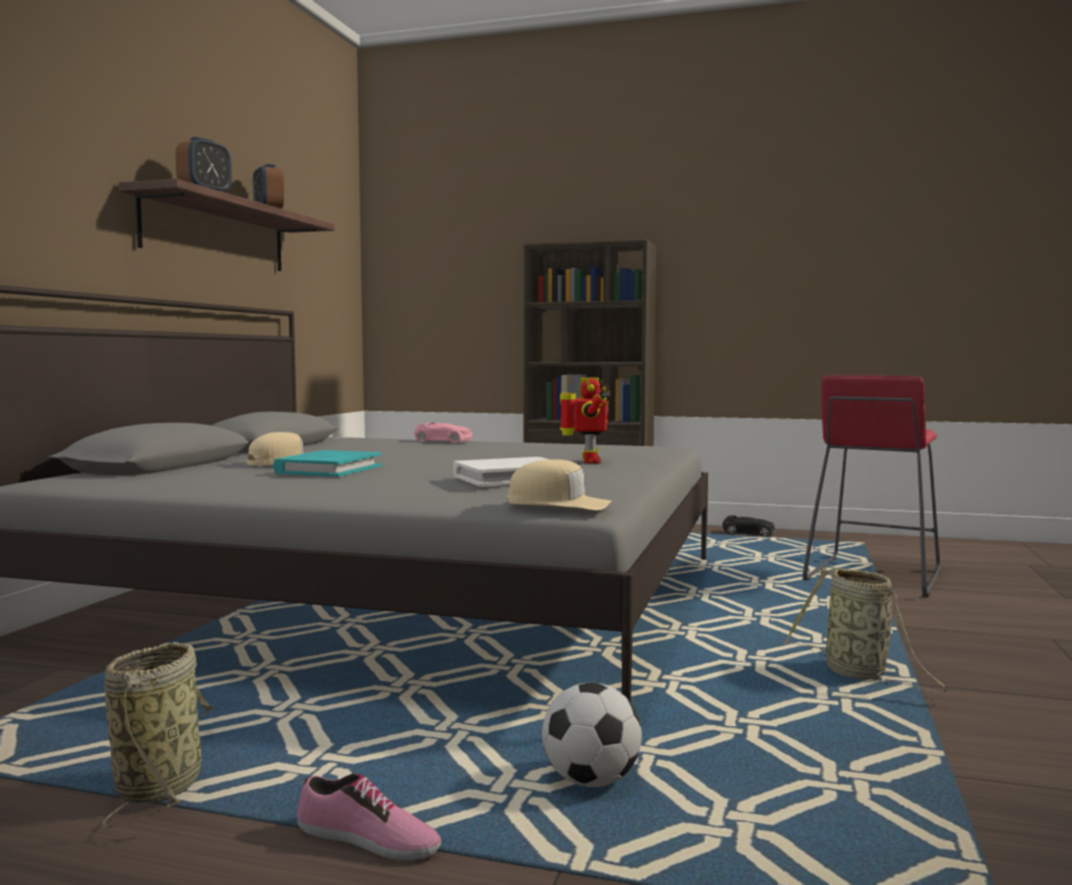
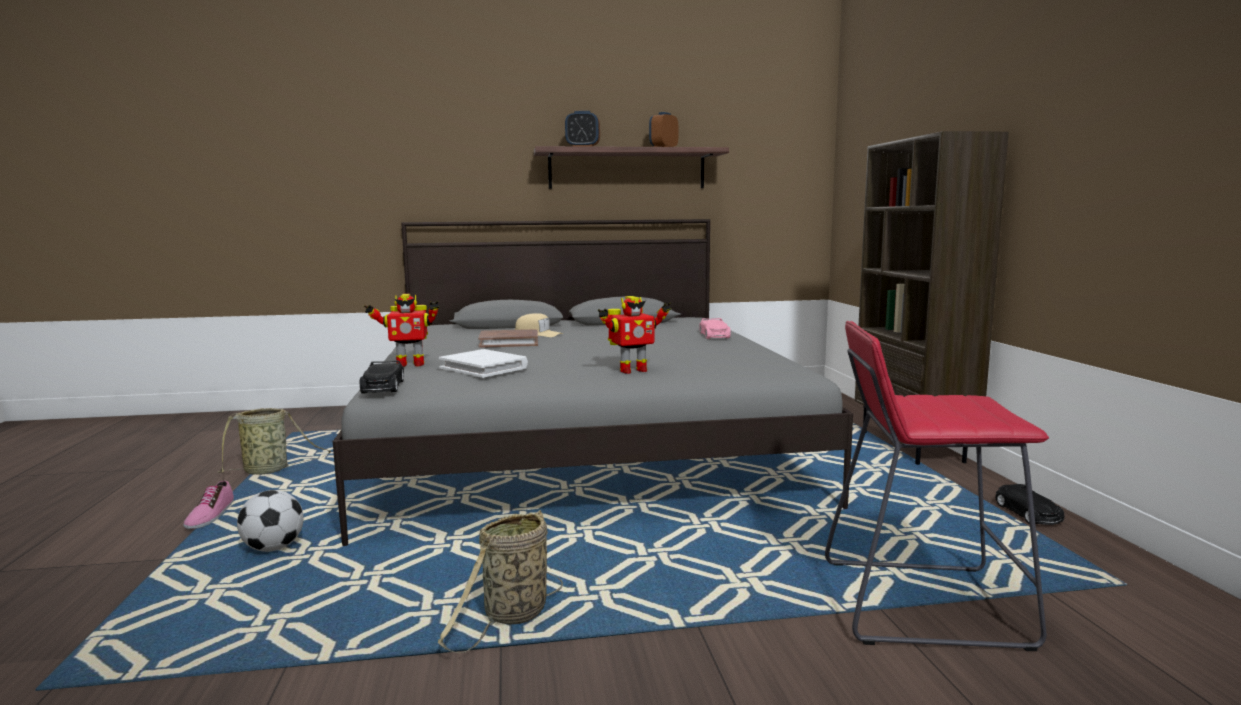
camera: 65 degrees right, 5 degrees up
(329, 469) = (509, 342): turquoise book -> brown book
(404, 496) = (409, 364): none -> toy robot
(559, 504) = (383, 387): beige cap -> black toy car

